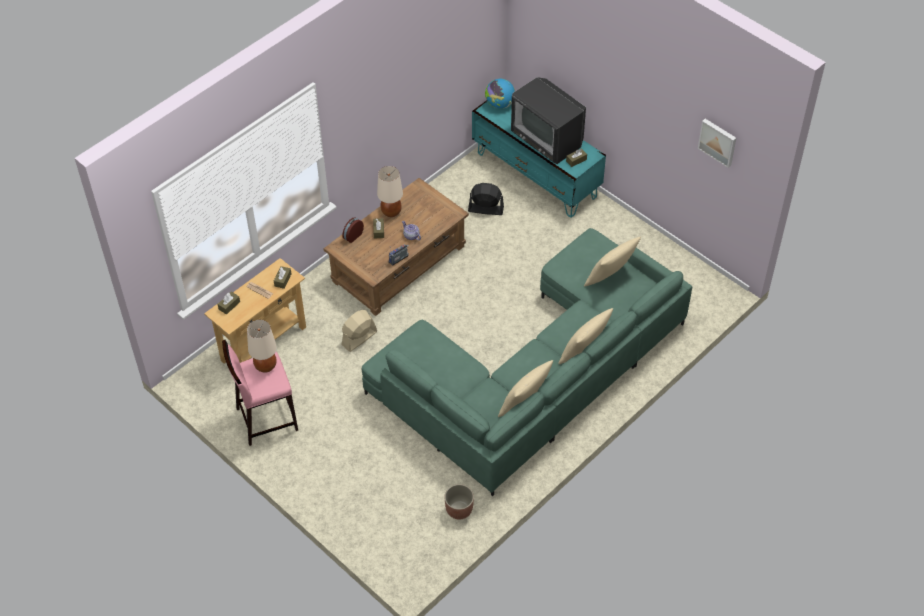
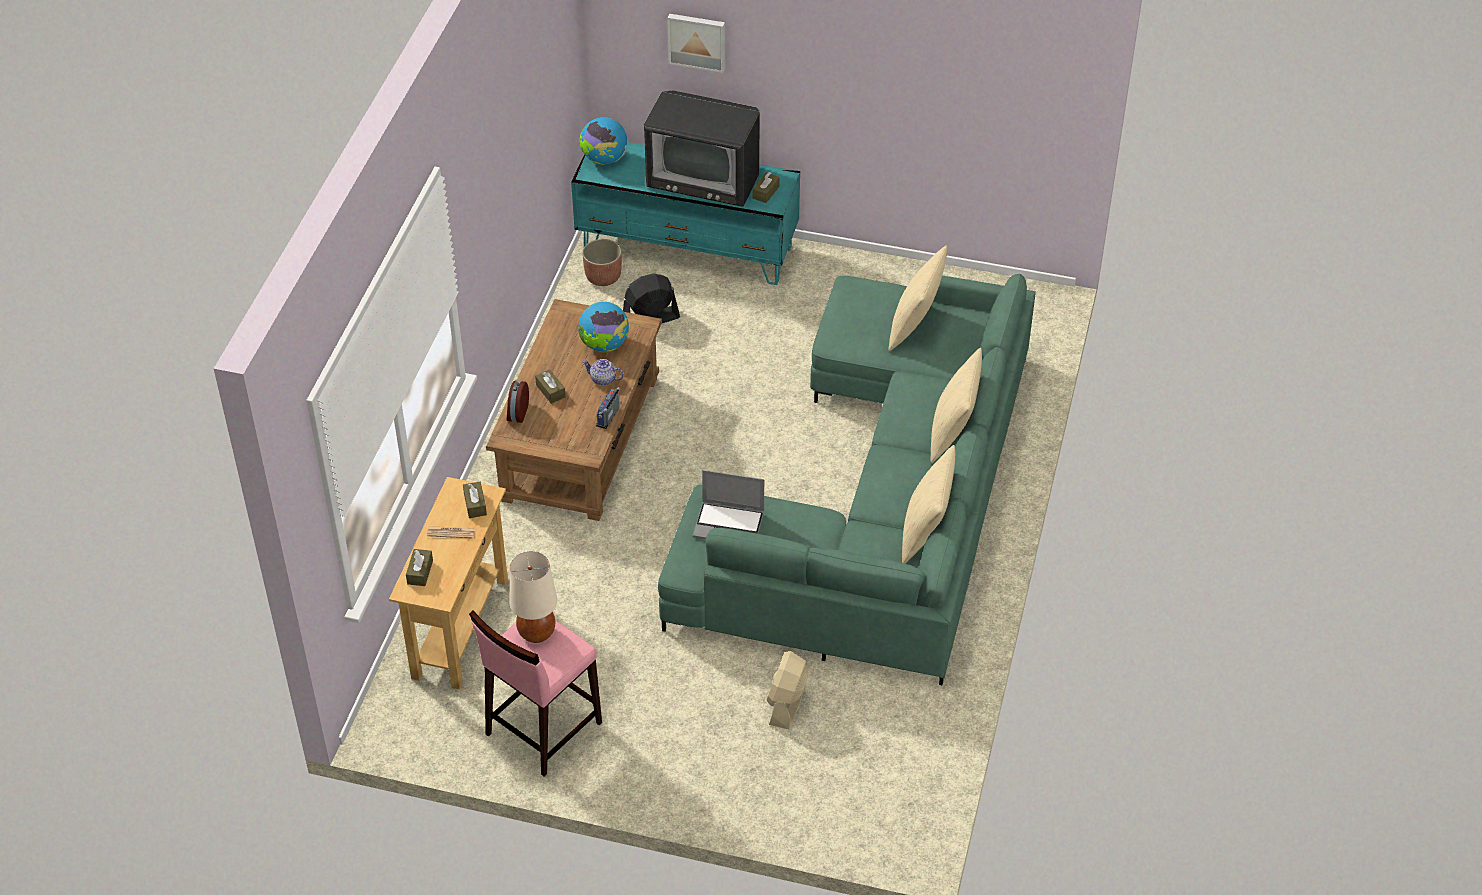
camera: 30 degrees left, 5 degrees down
(359, 338) = (598, 560): beige fan -> beige fan (787, 703)
(391, 212) = (549, 359): beige table lamp -> none
(420, 350) = (730, 524): none -> laptop
(426, 216) = (604, 345): none -> globe
(459, 510) = (911, 724): planter -> planter (603, 277)
(718, 142) = (1000, 71): picture -> picture (697, 41)

